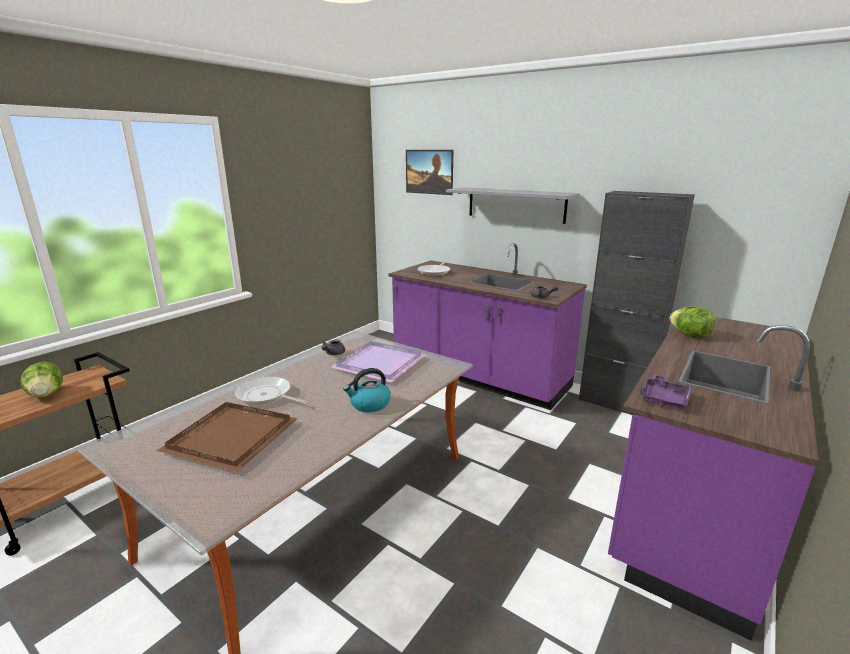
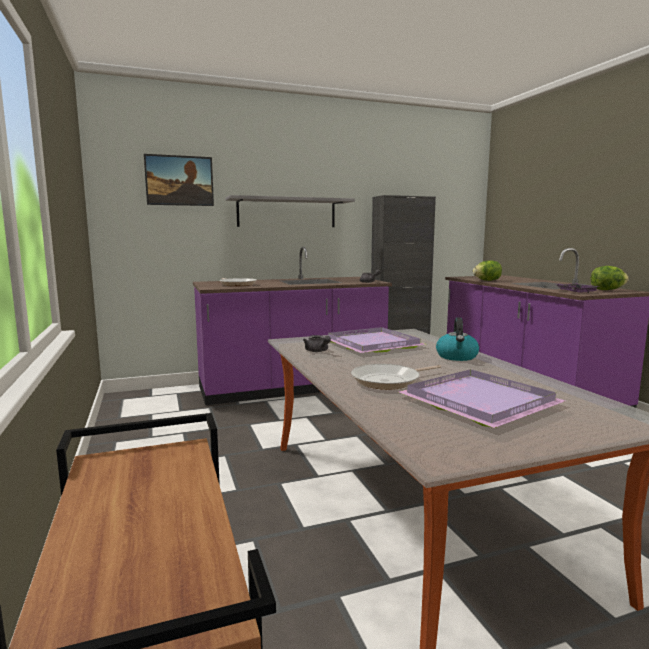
camera: 55 degrees left, 10 degrees down
(46, 394) = (152, 503): lettuce -> lettuce (607, 290)
(234, 437) = (478, 400): brown tray -> purple tray

